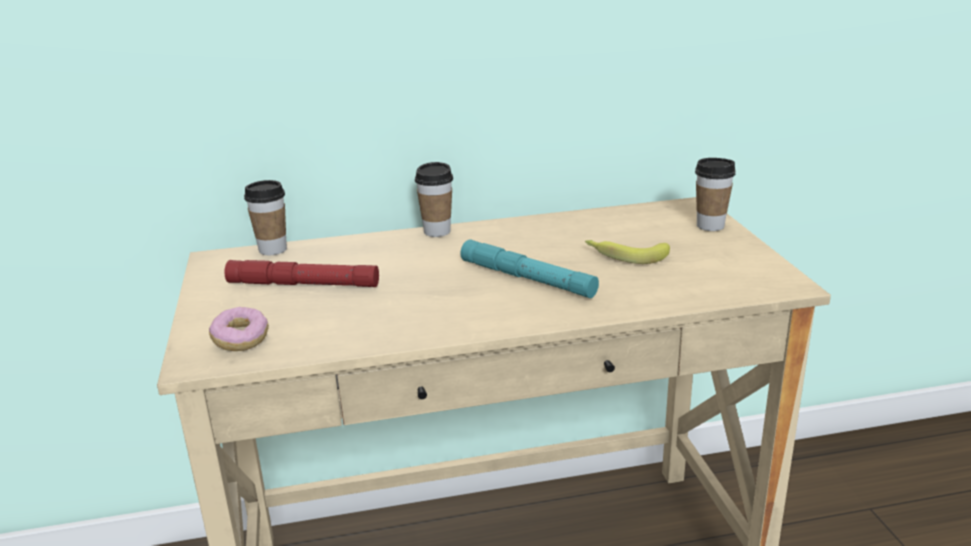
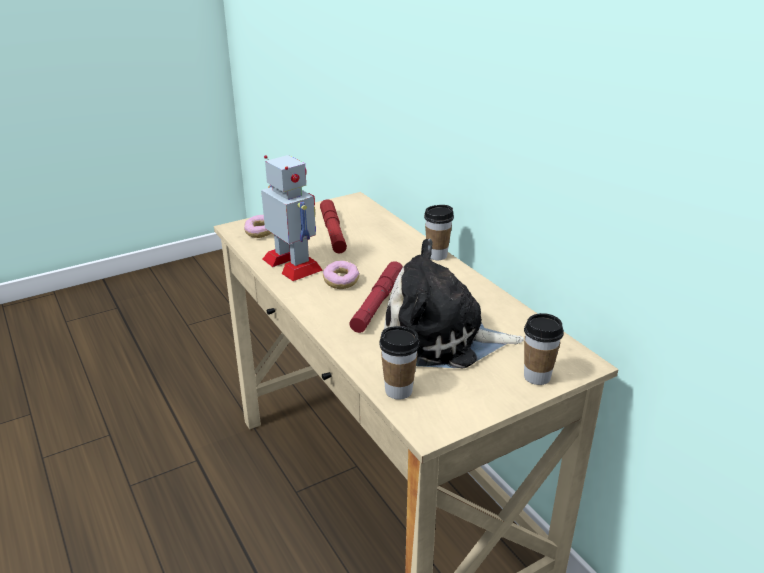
camera: 70 degrees right, 5 degrees up
(273, 249) = (375, 211): cup -> cup (398, 390)
(379, 323) = (293, 265): none -> toy robot
(458, 294) = (341, 282): none -> donut
(527, 278) = (377, 302): turquoise flashlight -> red flashlight
(625, 255) = (442, 338): banana -> plush toy

